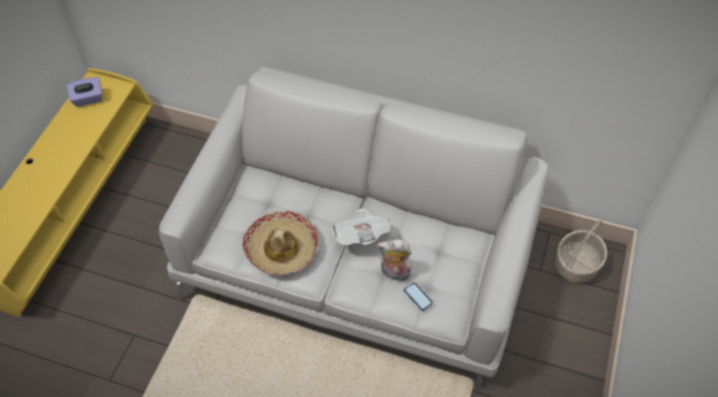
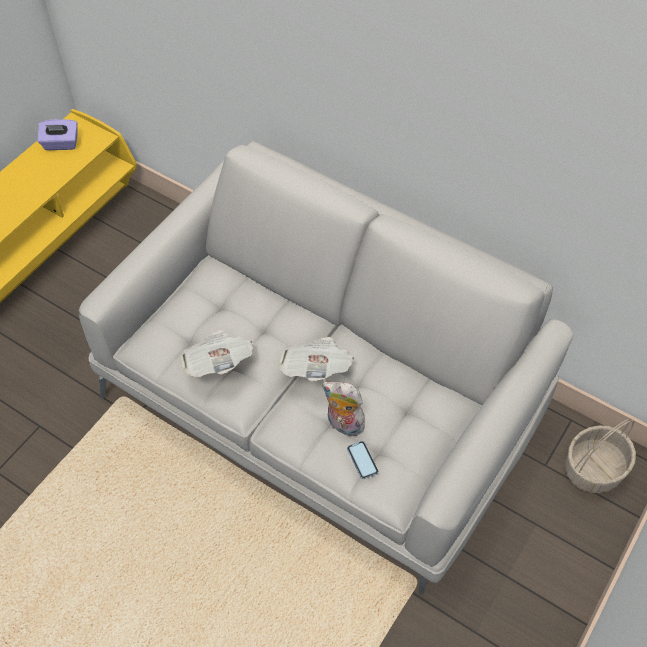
camera: 15 degrees right, 0 degrees up
(282, 248) = (218, 363): hat -> newspaper

